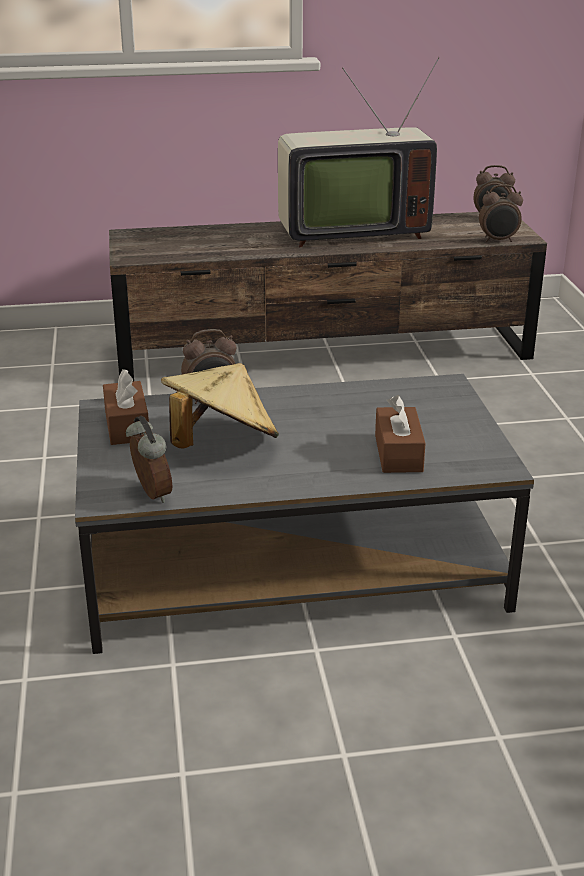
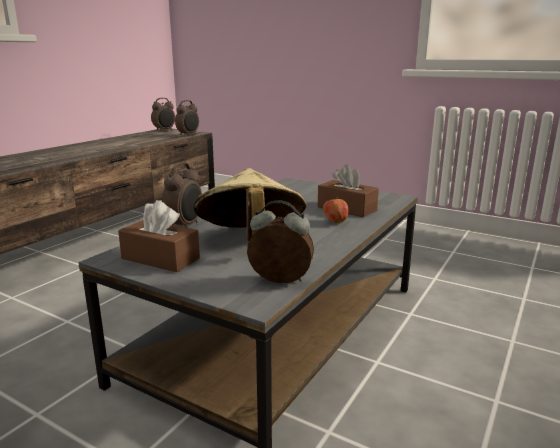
camera: 50 degrees left, 10 degrees down
(341, 463) = (335, 222): none -> apple
(349, 232) = (99, 145): television -> none

